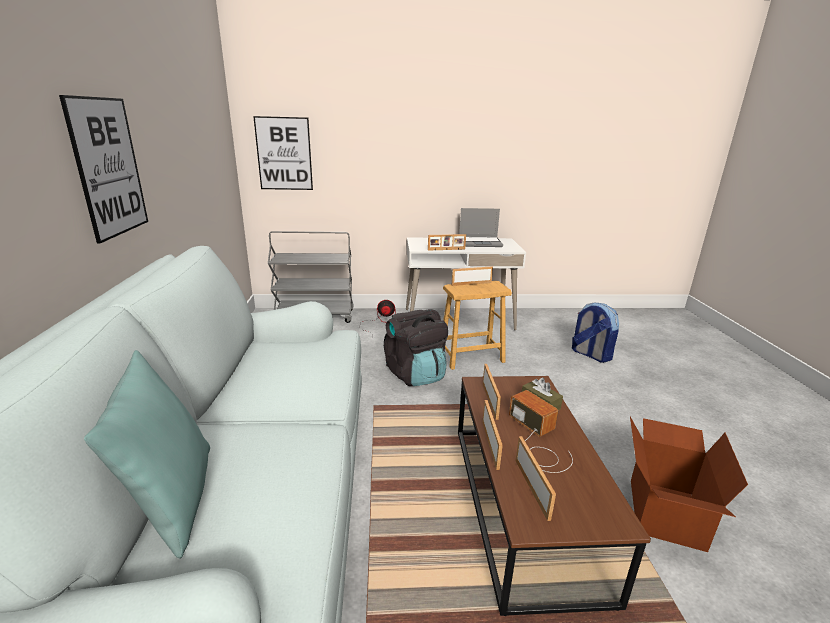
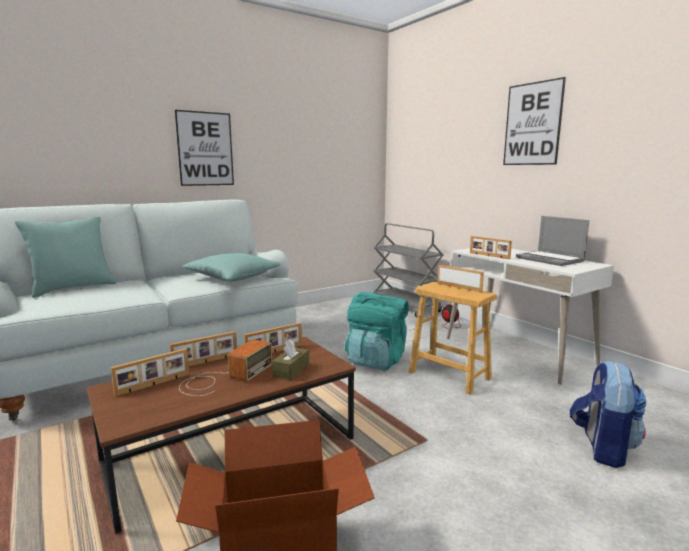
camera: 60 degrees right, 10 degrees down
(284, 154) = (411, 160): picture -> picture (532, 124)
(316, 357) = (233, 278): none -> turquoise pillow
(415, 374) = (376, 360): black backpack -> turquoise backpack

